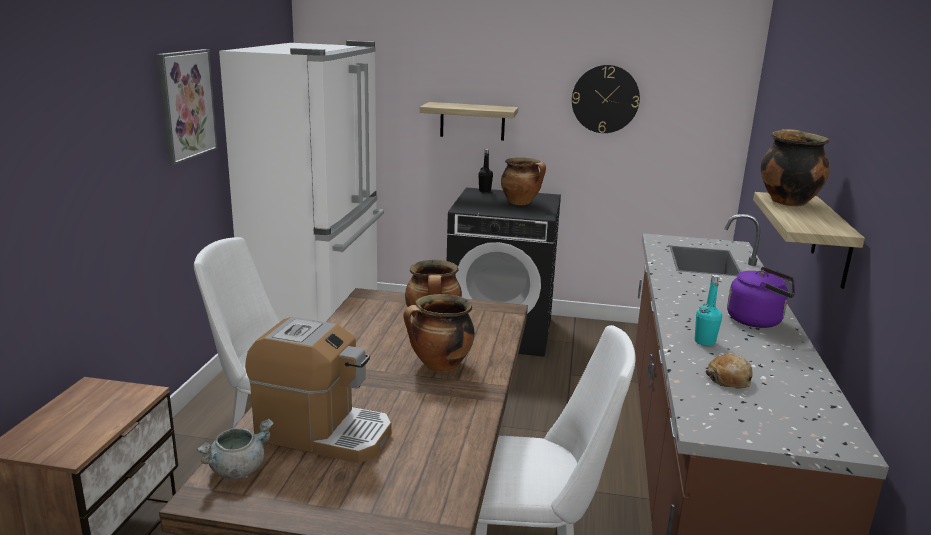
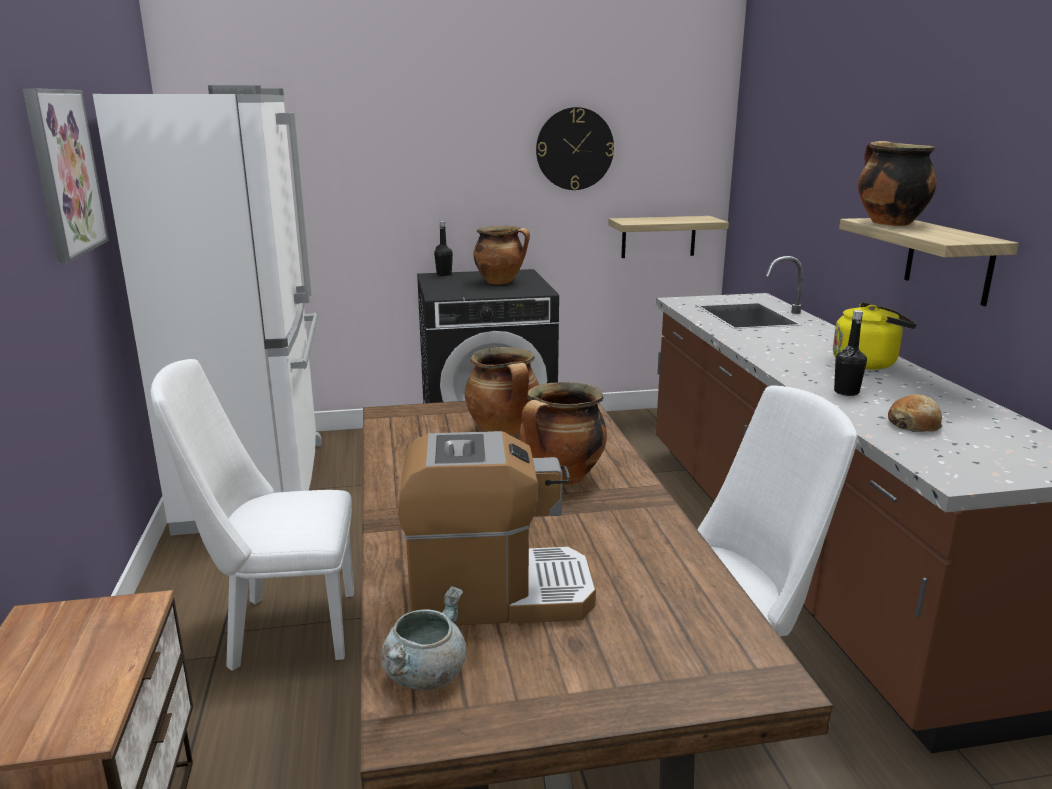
camera: 20 degrees left, 0 degrees up
(472, 121) = (416, 188): shelf -> shelf (658, 237)
(704, 342) = (846, 392): turquoise bottle -> black bottle
(758, 320) = (867, 363): purple kettle -> yellow kettle

